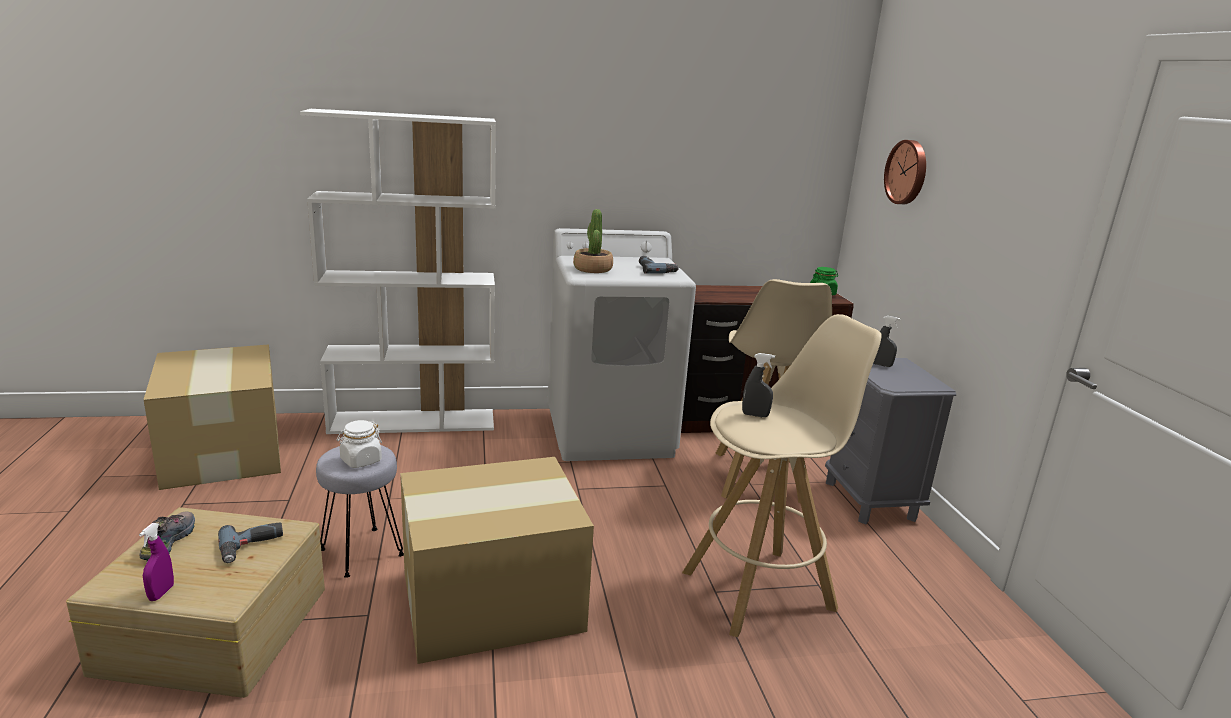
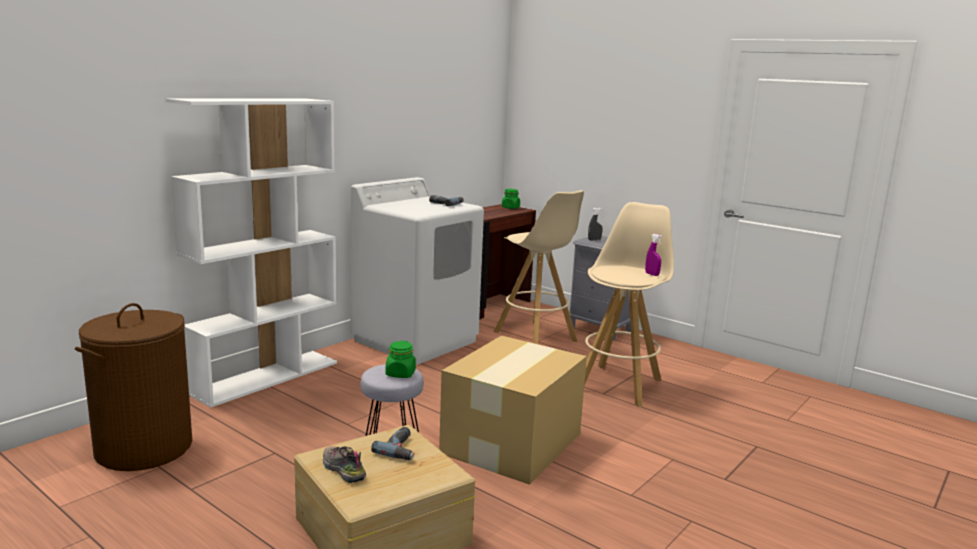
camera: 40 degrees left, 5 degrees down
(161, 593) = (404, 489): purple spray bottle -> purple spray bottle (652, 274)
(224, 451) = (144, 448): cardboard box -> brown laundry basket
(360, 460) = (400, 374): white jar -> green jar
(592, 269) = (413, 209): potted plant -> none
(755, 415) = (614, 270): grey spray bottle -> none
(907, 172) = (565, 118): wall clock -> none

